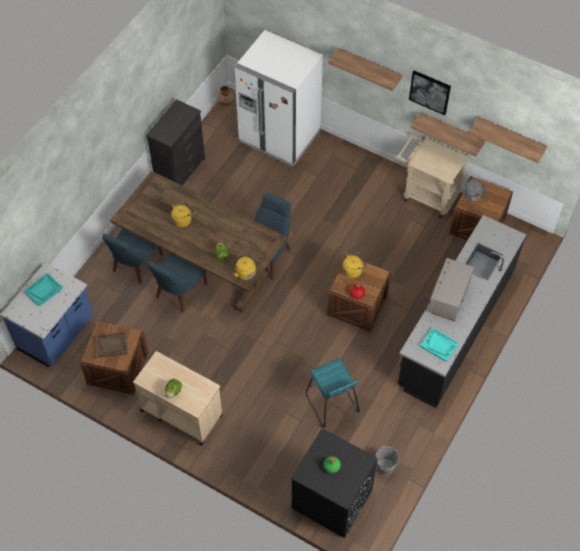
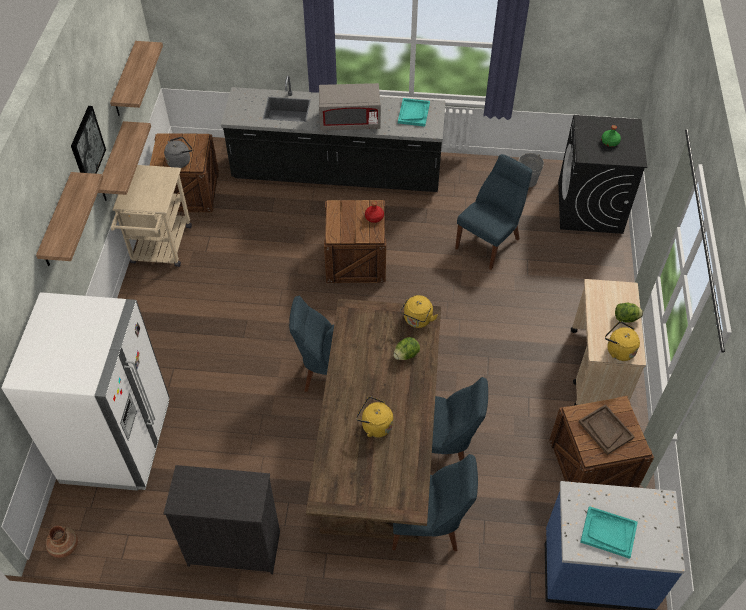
camera: 115 degrees left, 5 degrees down
(331, 403) = (490, 242): turquoise stool -> blue chair
(353, 270) = (344, 230): yellow kettle -> yellow kettle (618, 350)

